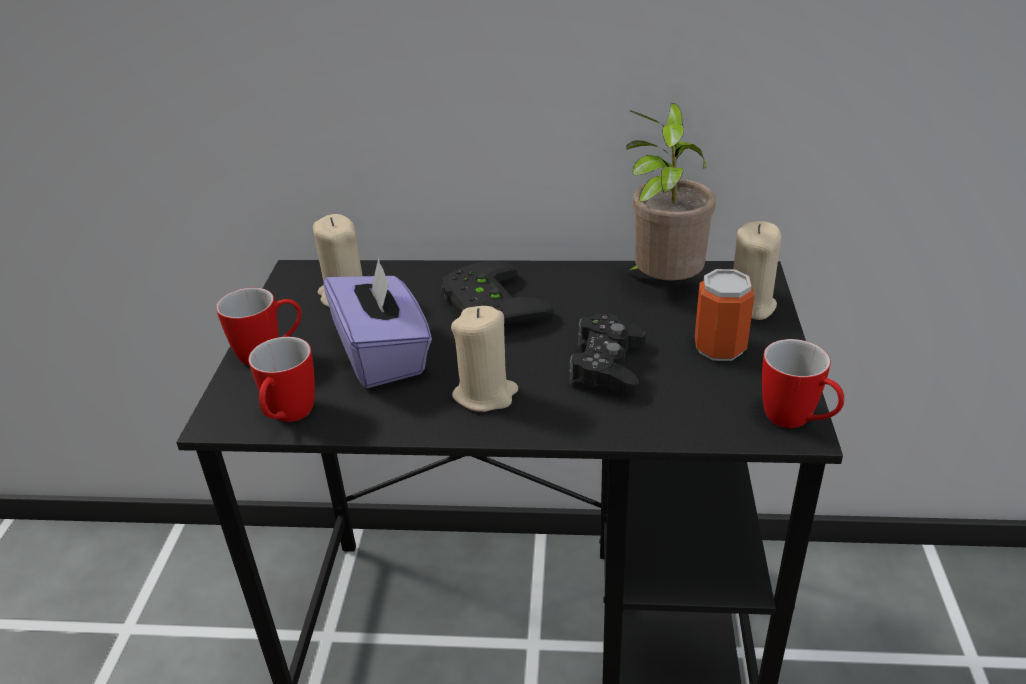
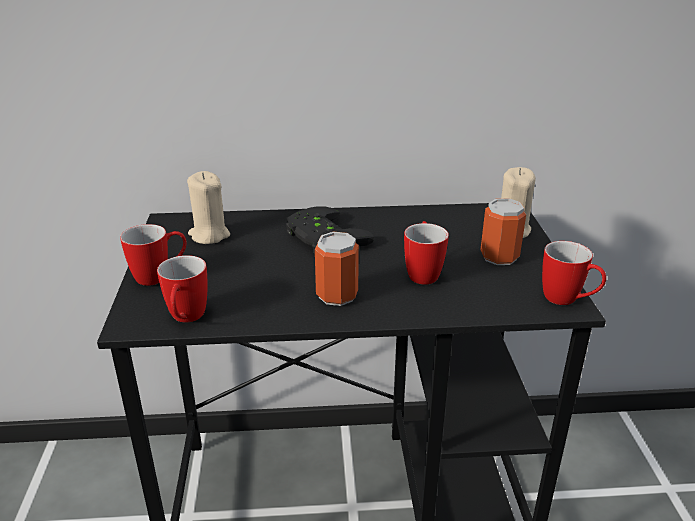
camera: 10 degrees left, 5 degrees down
(383, 355) = (250, 273): purple tissue box -> none
(485, 394) = (337, 295): beige candle -> can
(607, 366) = (423, 272): black game controller -> mug
(663, 286) = (447, 220): potted plant -> none

